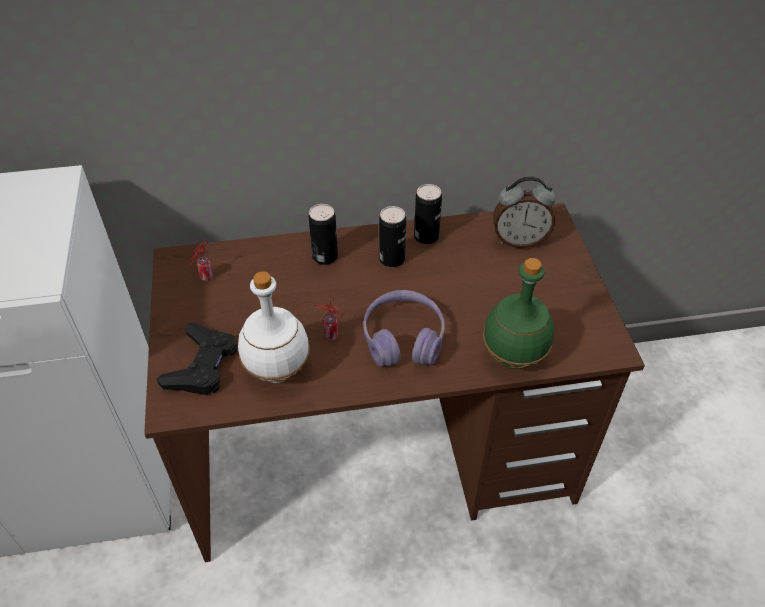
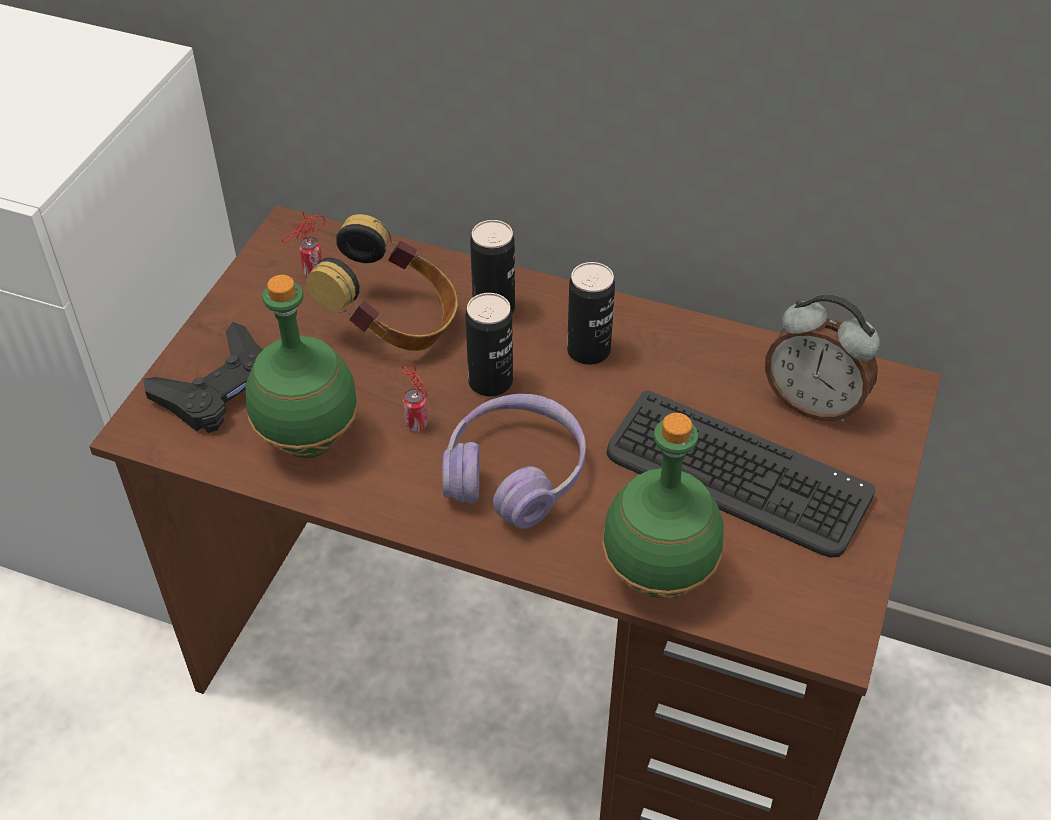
camera: 30 degrees right, 0 degrees up
(276, 287) = (393, 324): none -> headphones
(278, 372) = (308, 442): white bottle -> green bottle
(426, 236) = (667, 338): can -> can (490, 382)
(511, 291) = (736, 476): none -> keyboard

